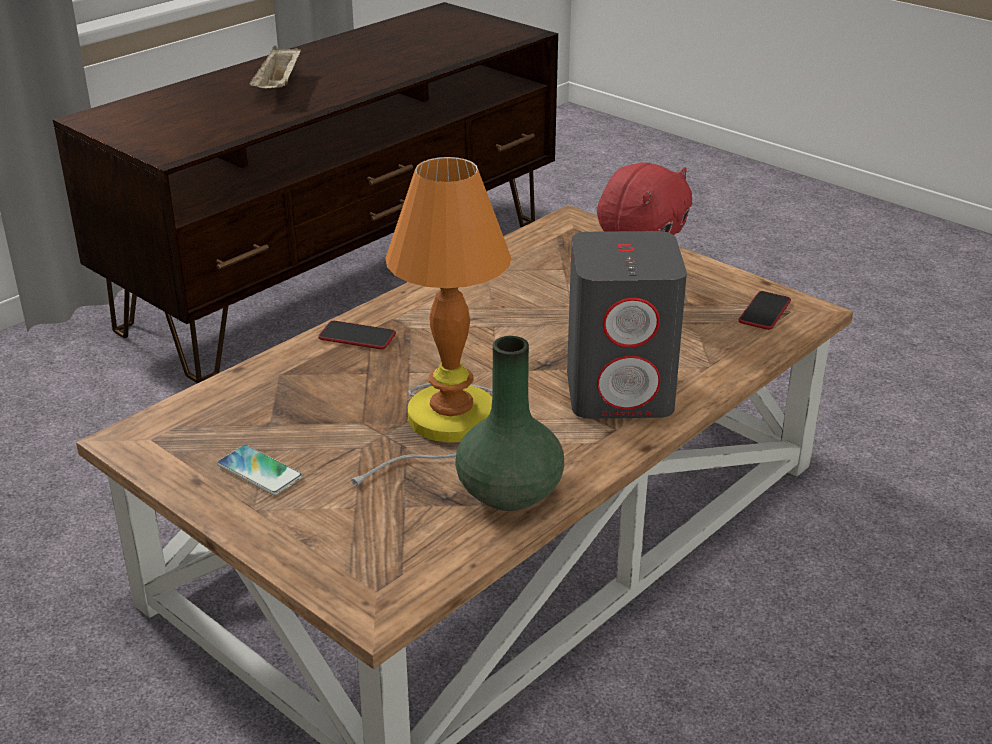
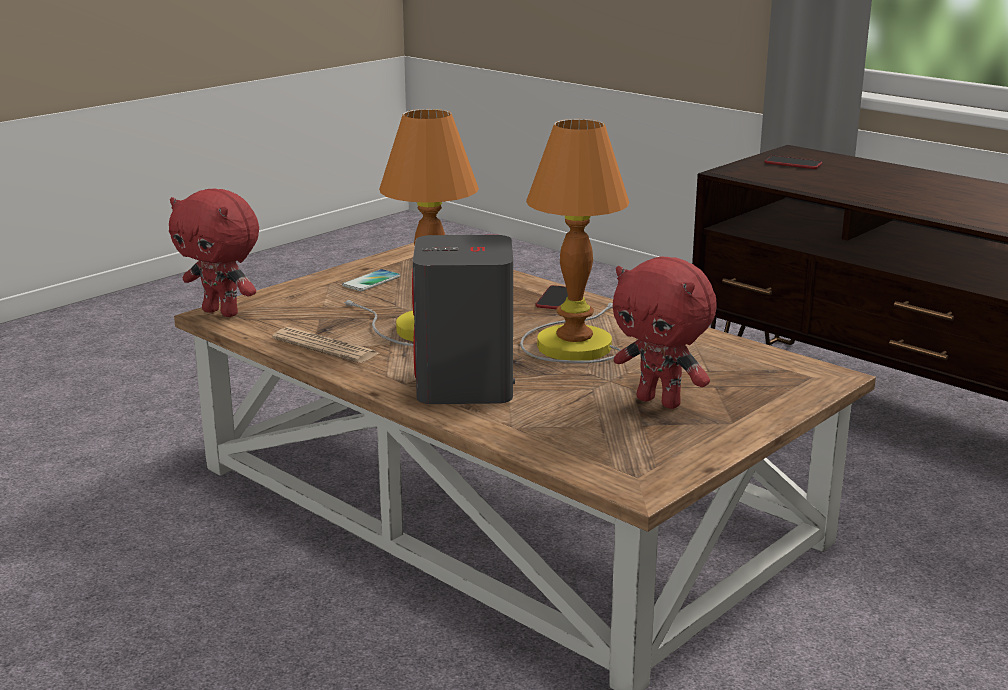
camera: 90 degrees right, 10 degrees down
(279, 87) = (916, 190): beige tray -> none
(370, 601) = (222, 312): none -> red plush toy
(495, 330) = (573, 343): none -> table lamp
(509, 492) = (325, 347): green vase -> newspaper
(764, 312) = (633, 462): phone -> phone (793, 164)

